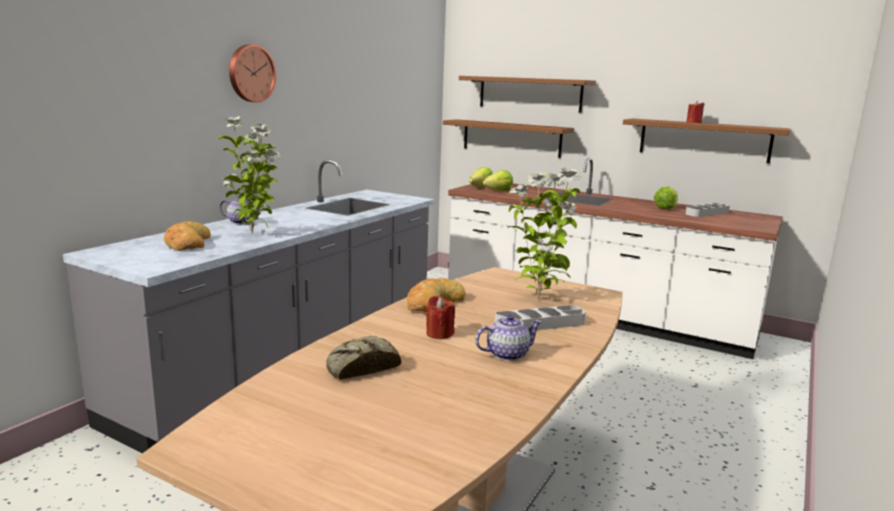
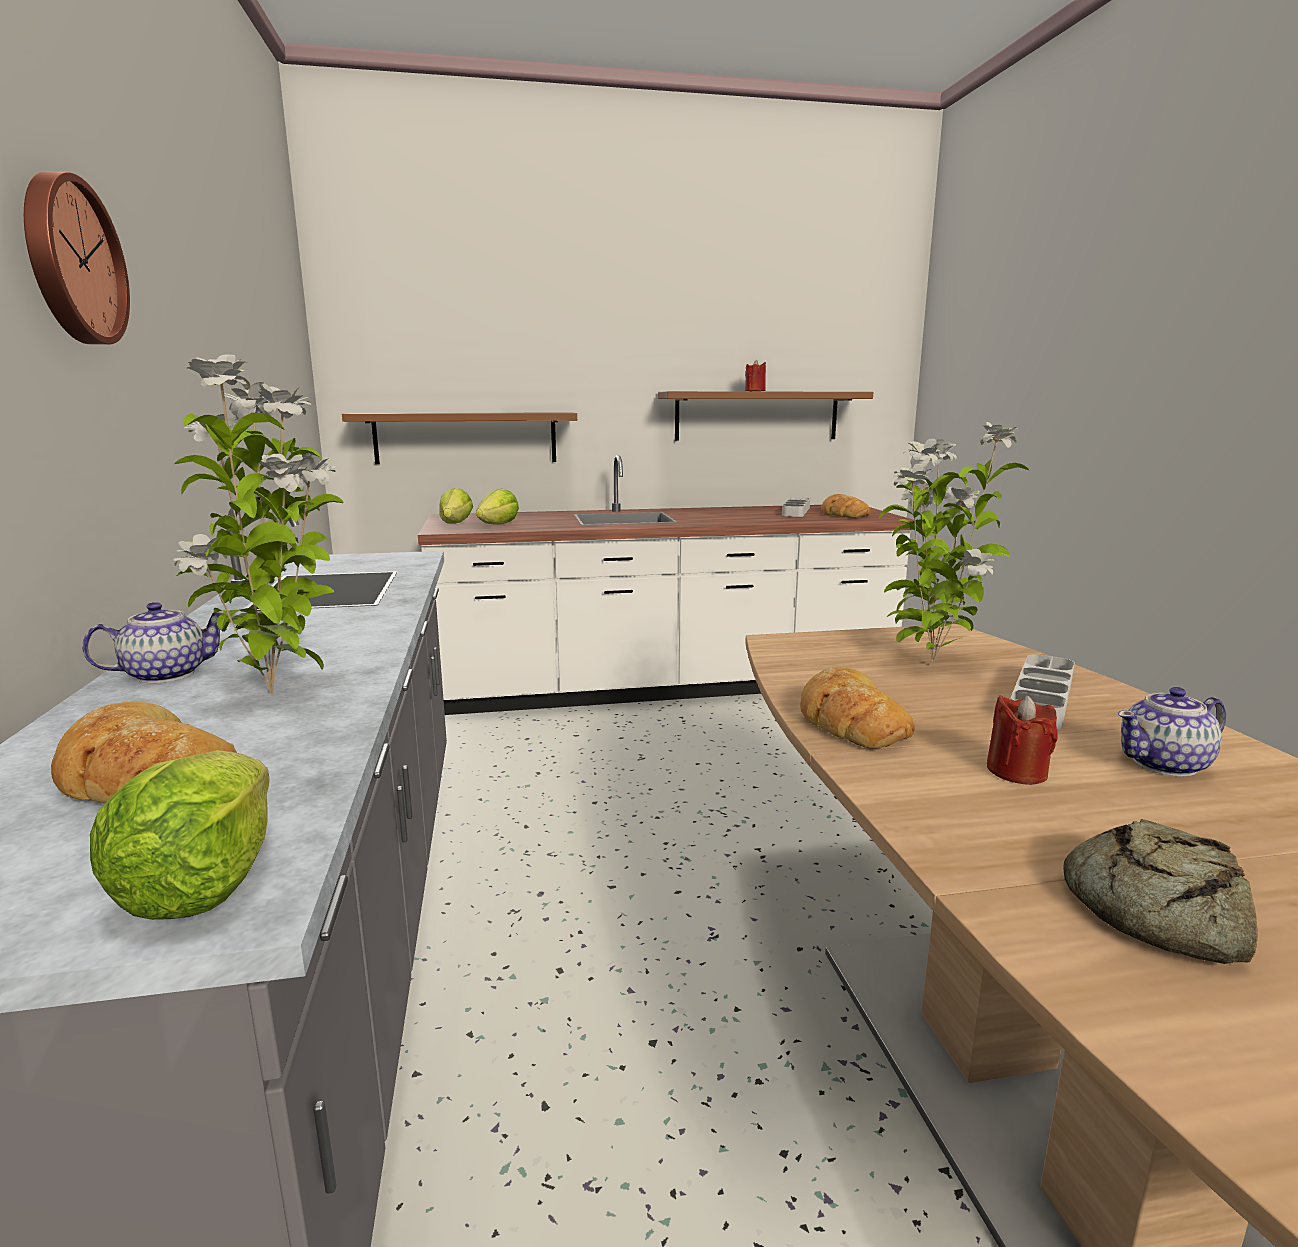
camera: 40 degrees left, 0 degrees up
(506, 354) = (1165, 764): teapot -> teapot turned 135 degrees counterclockwise
(530, 93) = (490, 361): brown shelf -> none
(666, 208) = (745, 513): lettuce -> lettuce (204, 882)
(734, 220) = (843, 514): none -> bread

